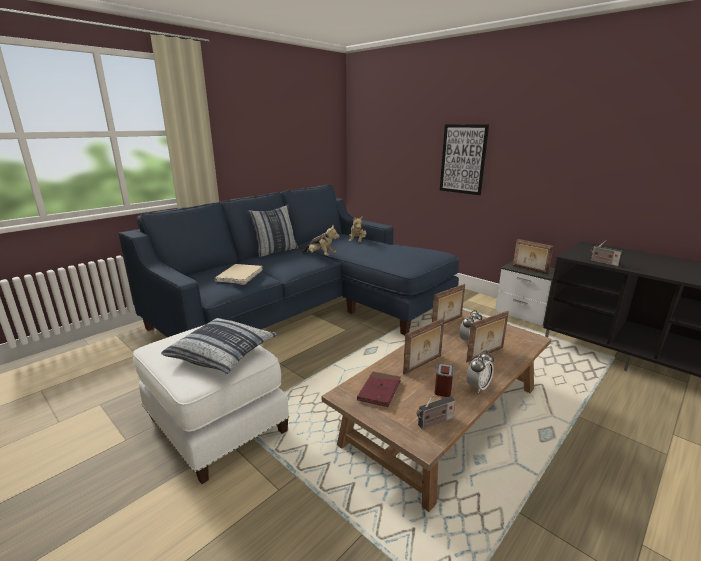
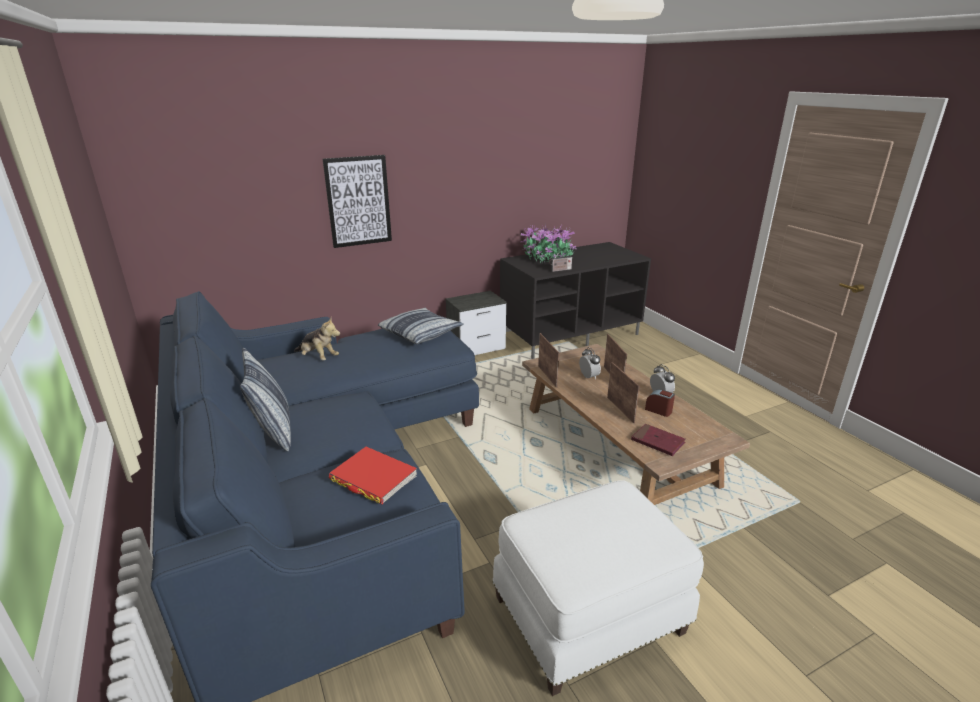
camera: 70 degrees left, 5 degrees up
(223, 353) = (614, 514): pillow -> pillow (421, 333)
(239, 276) = (373, 478): beige book -> red book
(320, 256) = (345, 396): plush toy -> none
(434, 422) = (704, 427): radio -> none
(529, 269) = (478, 302): picture frame -> none
(622, 255) = (548, 259): none -> potted plant

